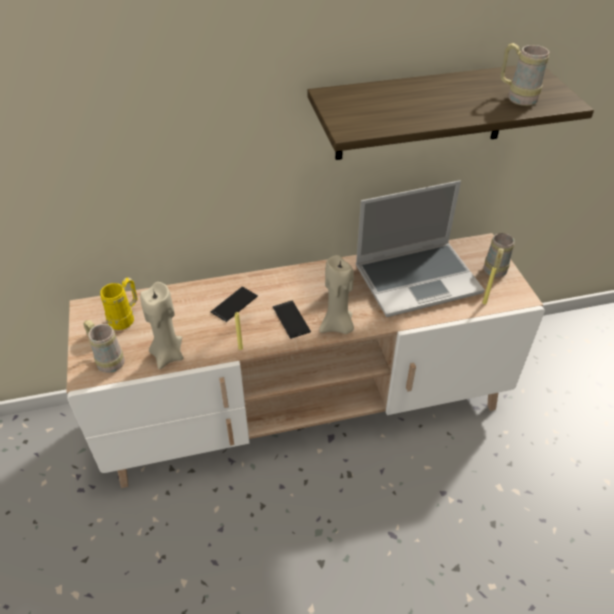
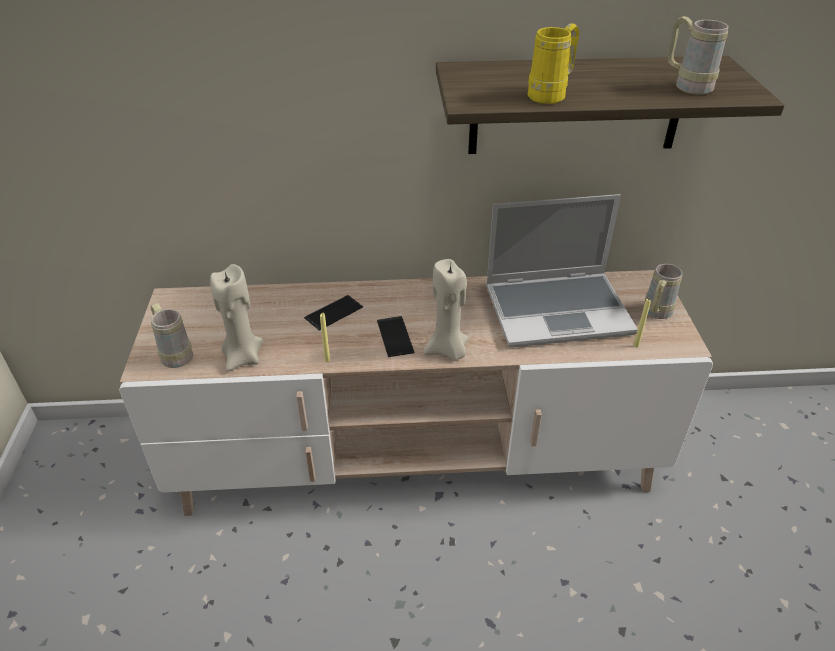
camera: 10 degrees right, 5 degrees down
(126, 318) = (208, 313): yellow mug -> yellow mug (551, 94)

